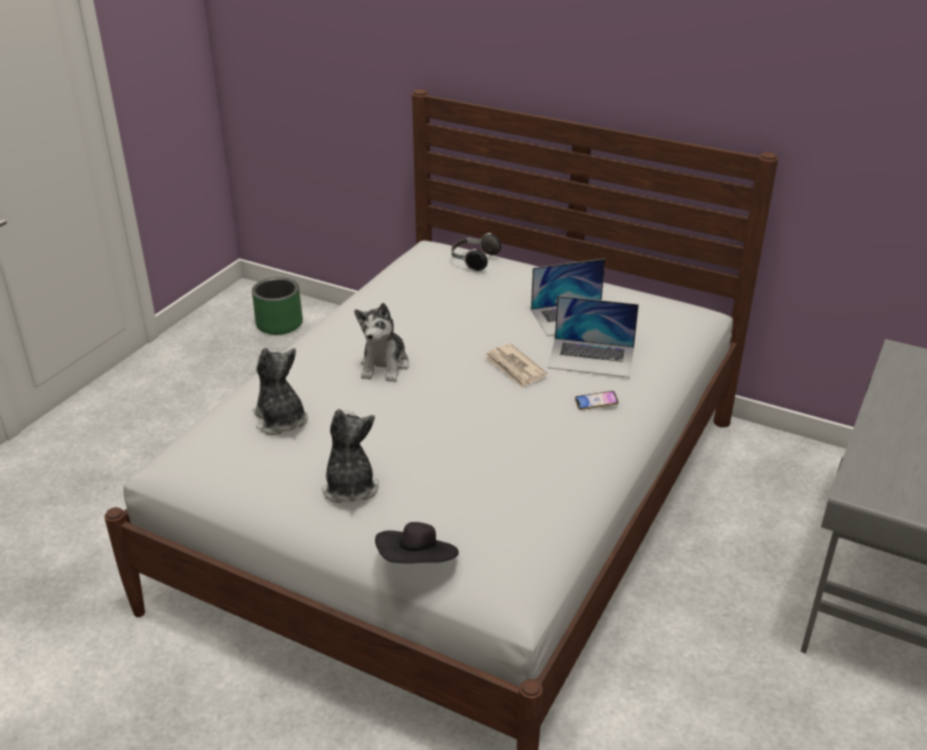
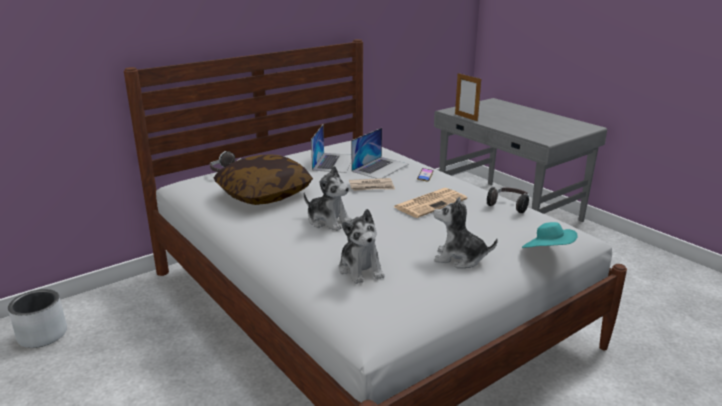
camera: 65 degrees left, 10 degrees down
(279, 324) = (43, 335): green planter -> grey planter
(280, 420) = (361, 269): plush toy -> plush toy turned 105 degrees counterclockwise
(418, 563) = (547, 252): black hat -> turquoise hat
(430, 302) = (264, 194): none -> pillow
(498, 428) = (430, 203): none -> newspaper
(549, 502) = (509, 206): none -> headphones
(885, 377) = (466, 117): none -> picture frame

